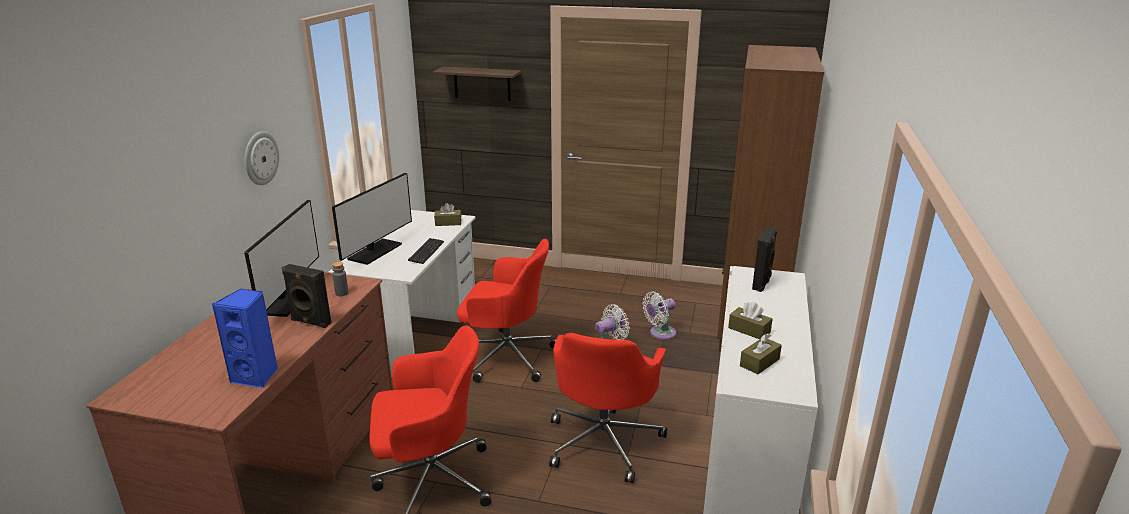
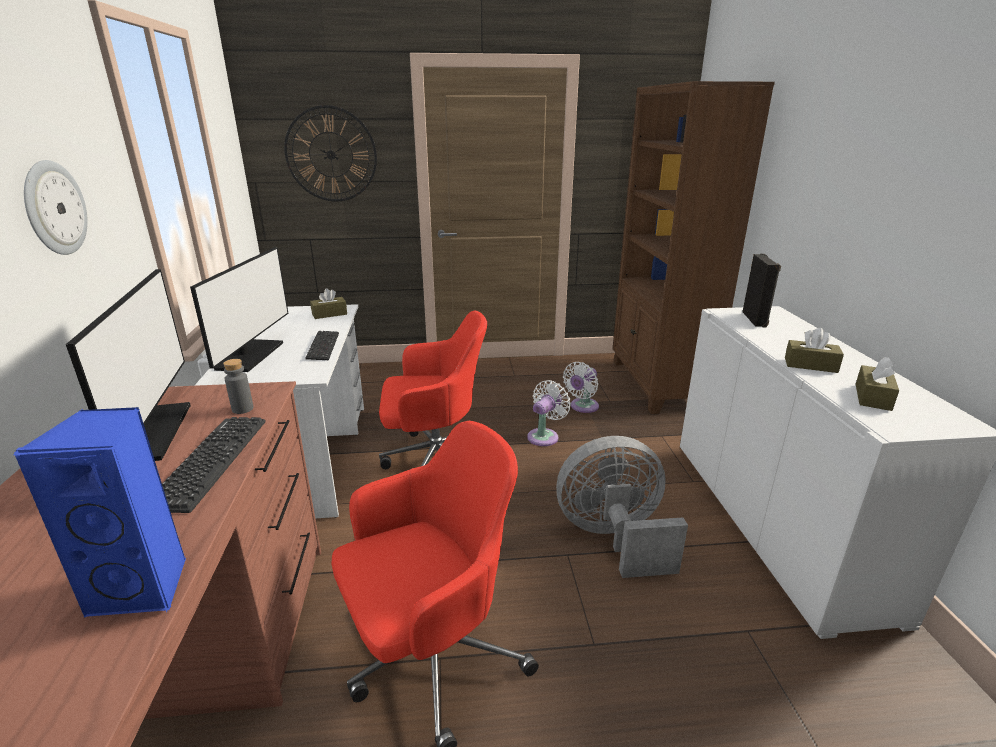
camera: 20 degrees left, 0 degrees up
(310, 322) = (210, 461): black speaker -> keyboard
(482, 83) = (331, 154): shelf -> wall clock
(604, 441) = (614, 538): red office chair -> grey fan

